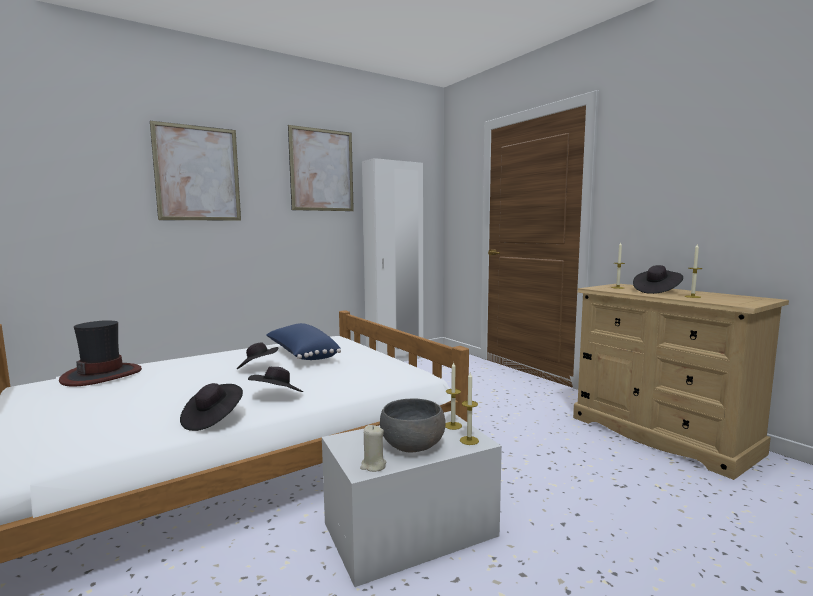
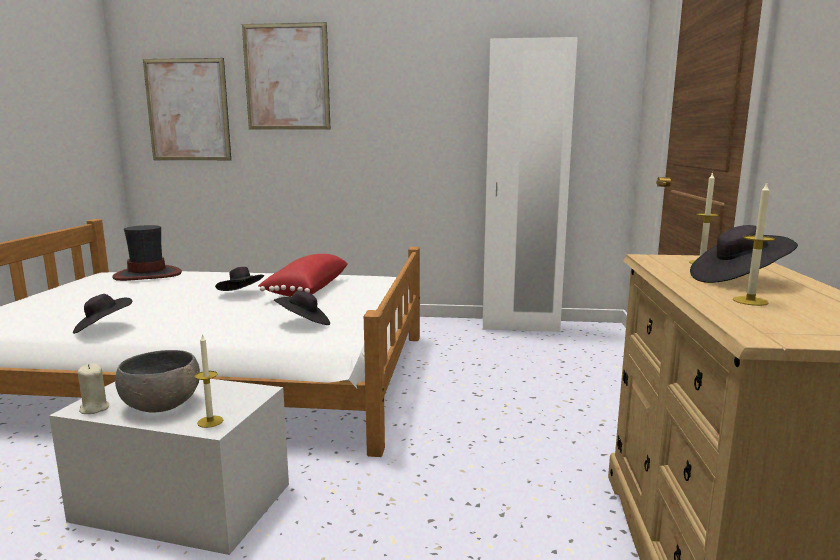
camera: 40 degrees right, 5 degrees up
(277, 397) = (182, 323): black hat -> black hat (304, 324)
(301, 355) = (306, 290): blue pillow -> red pillow
(322, 170) = (433, 61): picture -> picture (188, 110)
(453, 425) = (240, 402): candle -> none

